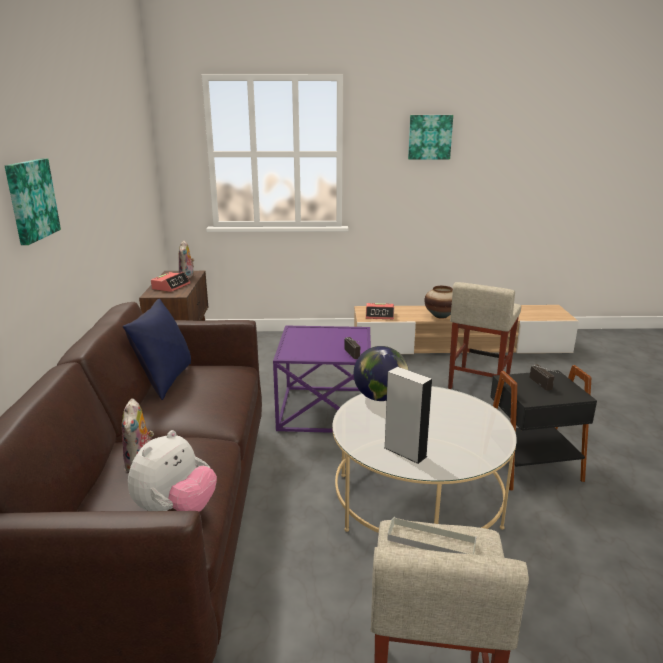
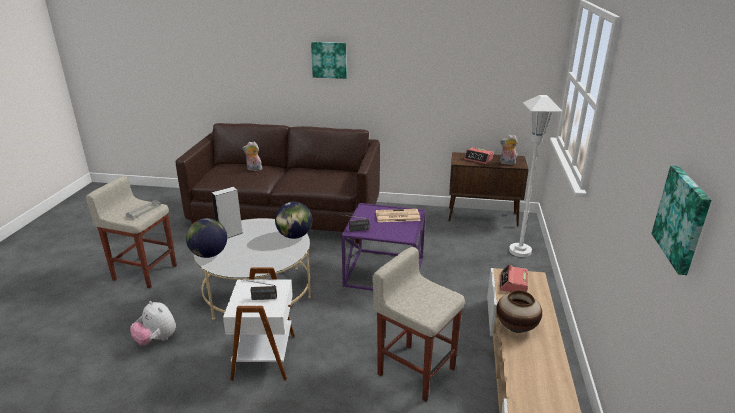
camera: 100 degrees right, 5 degrees up
(164, 381) = (333, 171): blue pillow -> none
(176, 509) = (219, 177): plush toy -> plush toy (157, 339)
(263, 341) = (520, 251): none -> white floor lamp
(309, 337) = (397, 216): none -> newspaper
(429, 137) = (633, 123): picture -> picture (683, 218)
(474, 456) = (209, 254): none -> globe
(530, 465) = (266, 356): black side table -> white side table

